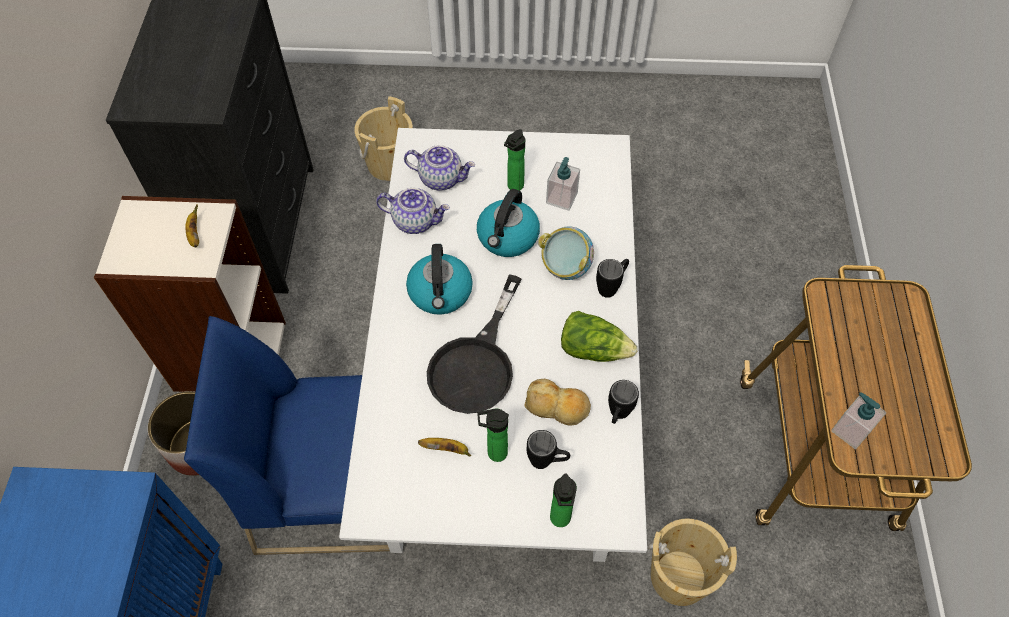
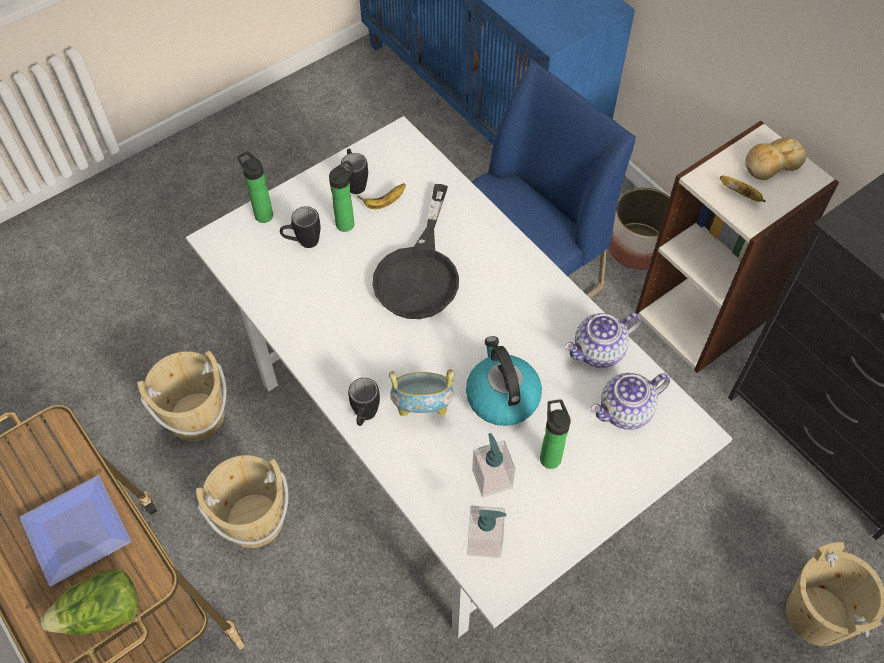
camera: 140 degrees right, 0 degrees up
(440, 293) = (506, 305): kettle -> none
(477, 364) = (420, 272): black frying pan -> black frying pan turned 150 degrees counterclockwise
(557, 407) = (327, 284): bread -> bread (771, 165)
(593, 349) = (335, 348): lettuce -> lettuce (102, 614)
(617, 416) = (273, 309): black mug -> black mug (355, 182)
(683, 453) = (254, 519): none -> beige bucket
(850, 430) = (62, 445): soap dispenser -> soap dispenser (485, 540)
(861, 355) = (81, 532): none -> plate

